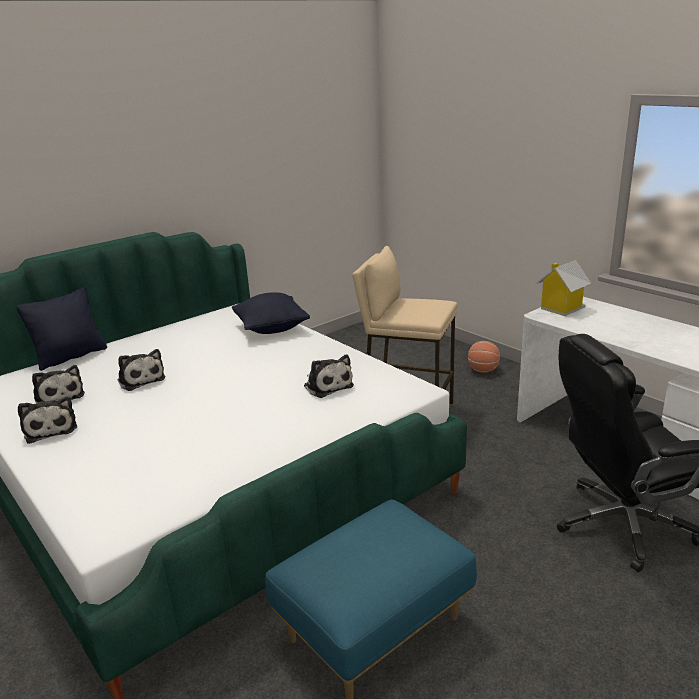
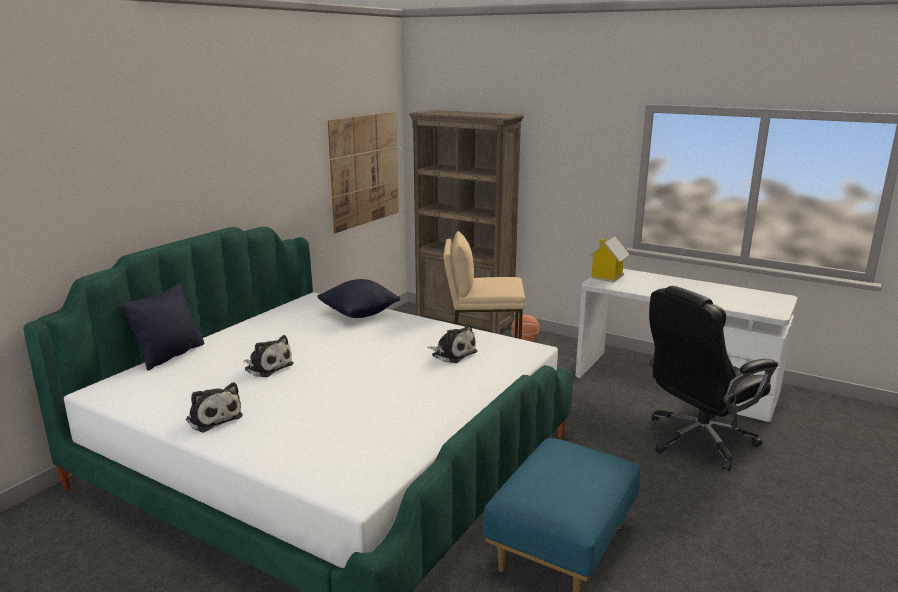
camera: 20 degrees left, 5 degrees down
(59, 397) = (193, 390): plush toy -> none
(327, 172) = (365, 170): none -> picture
(429, 343) = (464, 324): none -> brown bookcase

